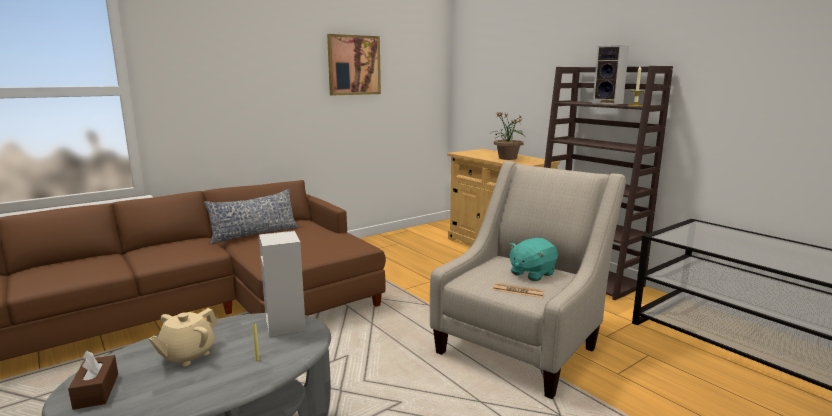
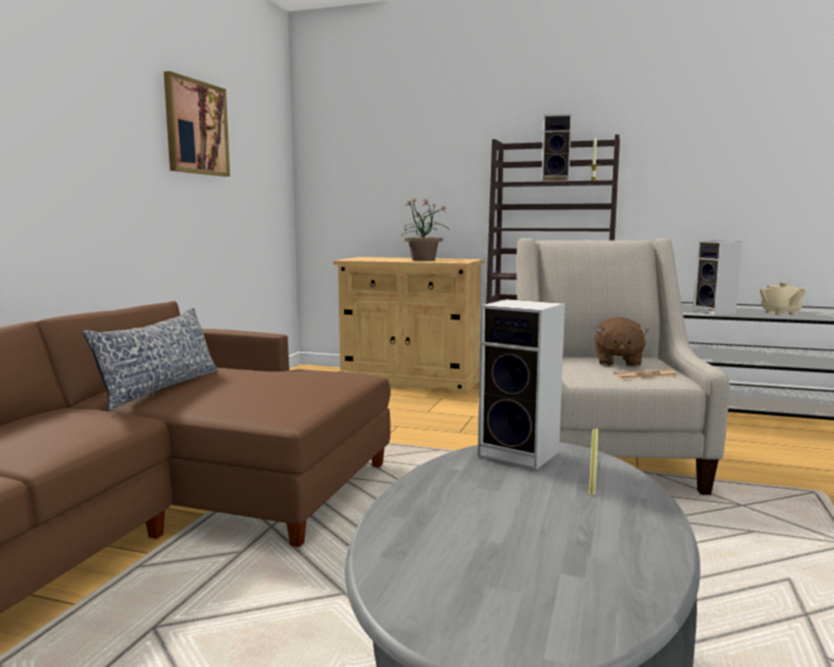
camera: 35 degrees left, 5 degrees down
(96, 391) = (481, 610): brown tissue box -> none
(187, 355) = (488, 521): beige teapot -> beige teapot (780, 313)
(531, 273) = (617, 362): turquoise plush toy -> brown plush toy
(708, 243) = (715, 313): none -> speaker

